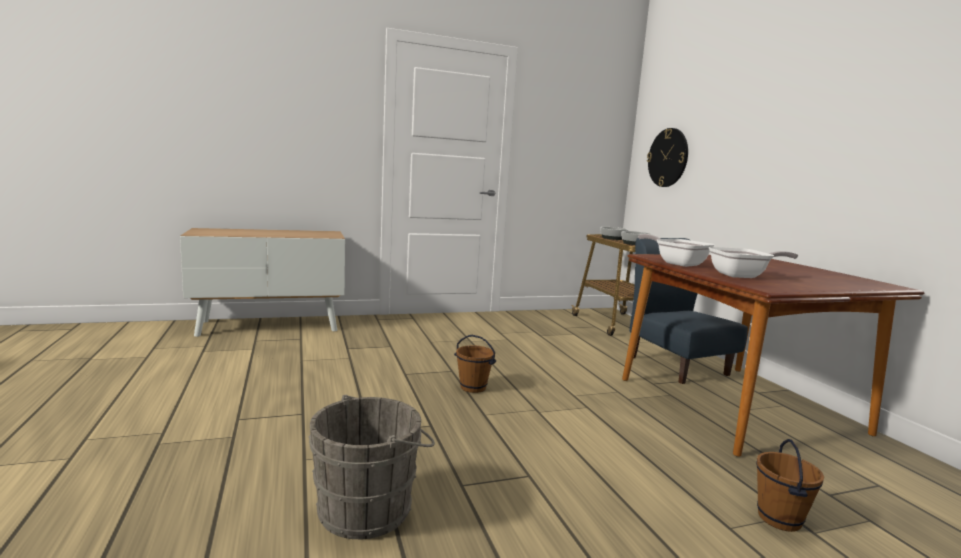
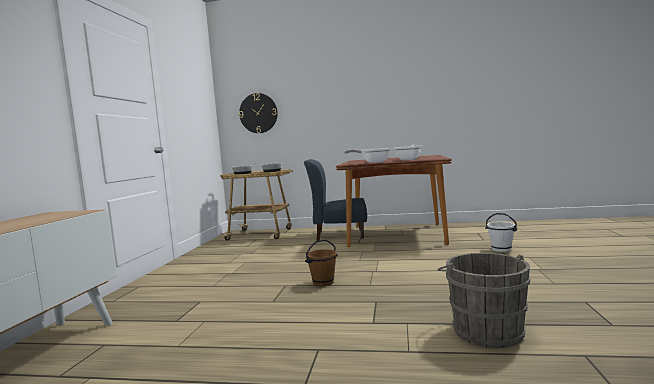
camera: 60 degrees left, 5 degrees down
(780, 519) = (501, 249): brown bucket -> white bucket

